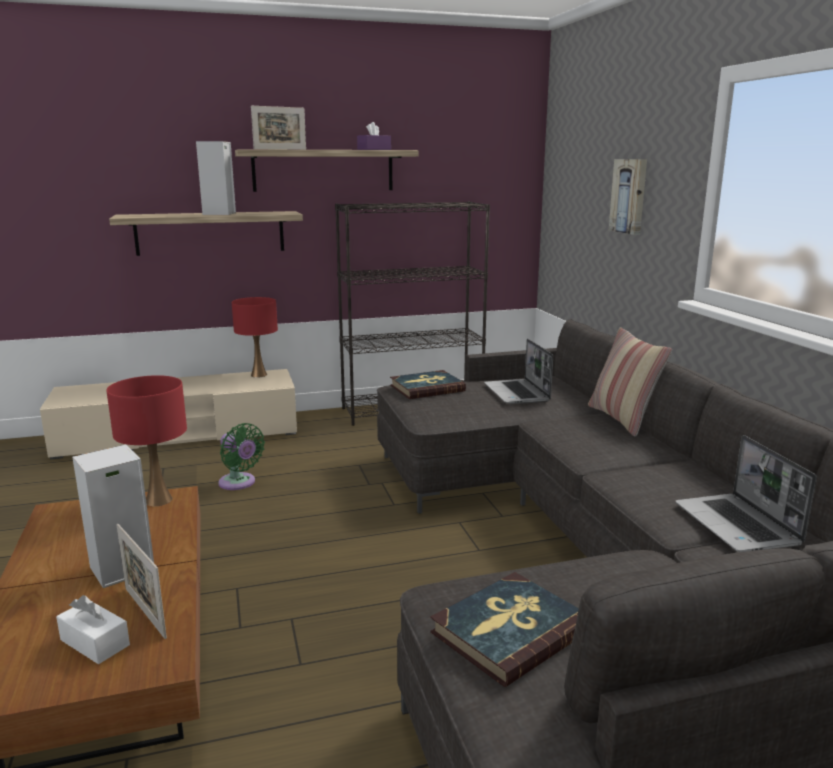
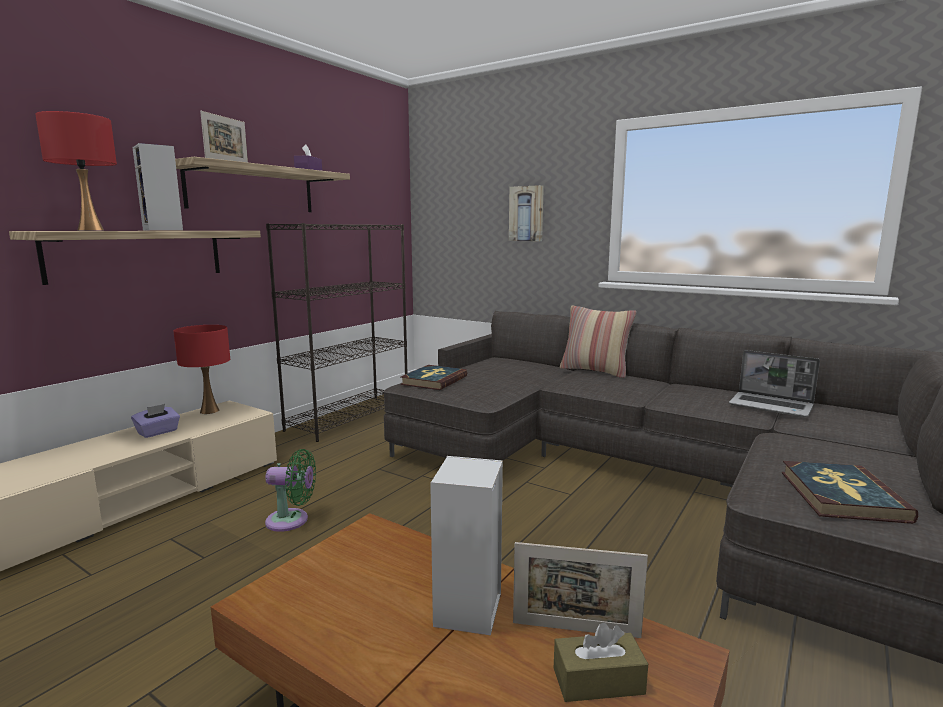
camera: 40 degrees left, 5 degrees down
(95, 642) = (598, 681): white tissue box -> brown tissue box
(158, 500) = (359, 539): red table lamp -> red table lamp (90, 230)
(203, 384) = (158, 432): none -> purple tissue box
(517, 393) = (503, 370): laptop -> none

